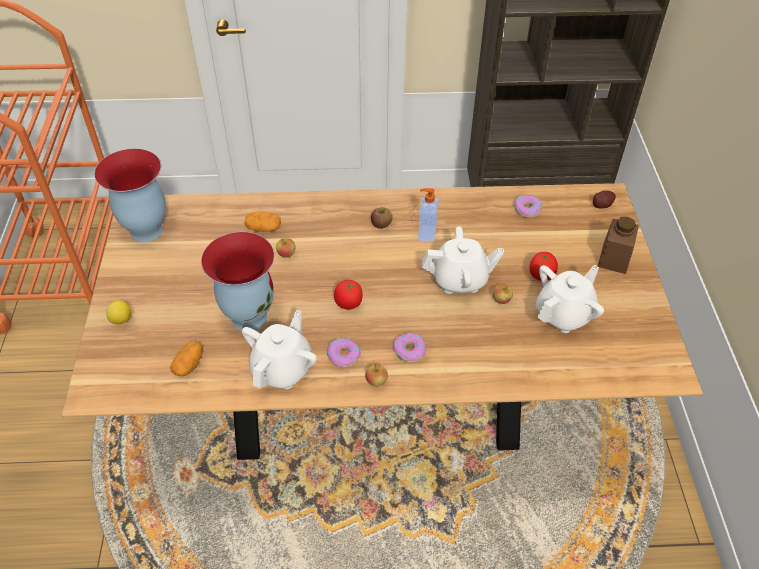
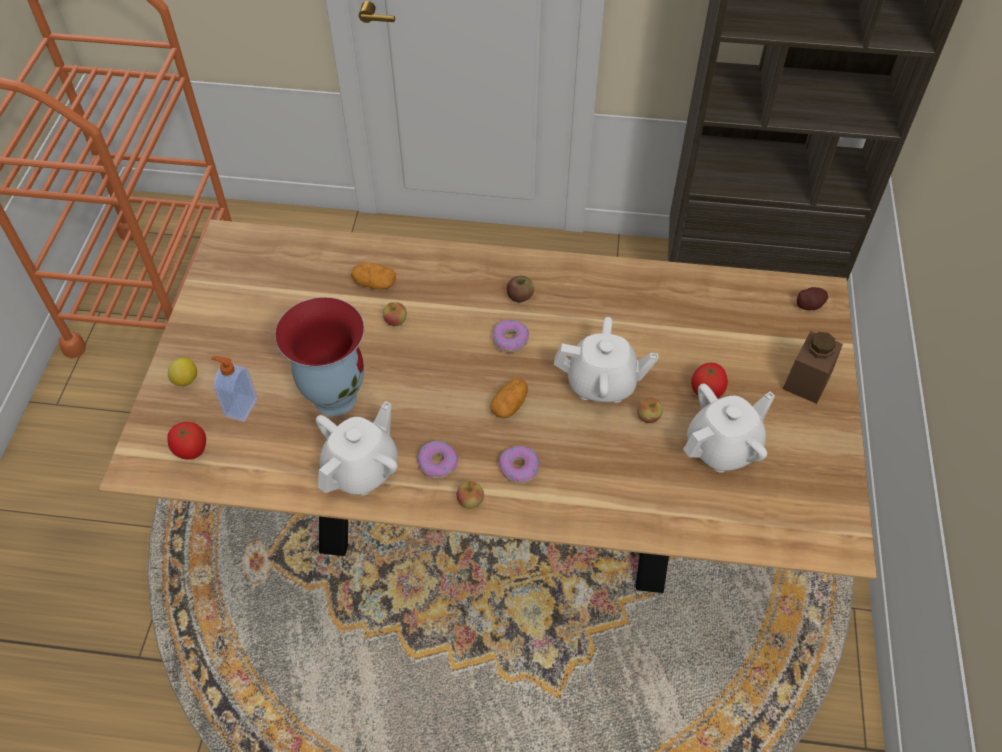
camera: 10 degrees right, 5 degrees up
(145, 231) = (233, 270): vase -> none
(189, 365) = (253, 448): potato -> potato (509, 405)
(348, 303) = (457, 396): tomato -> tomato (191, 450)
(426, 234) = (573, 316): soap dispenser -> soap dispenser (240, 407)
(527, 209) = (709, 299): donut -> donut (510, 339)

